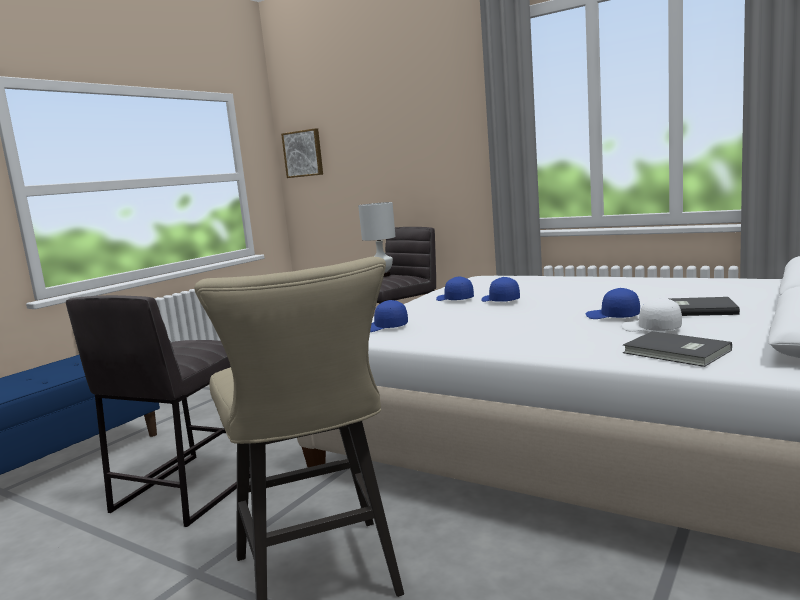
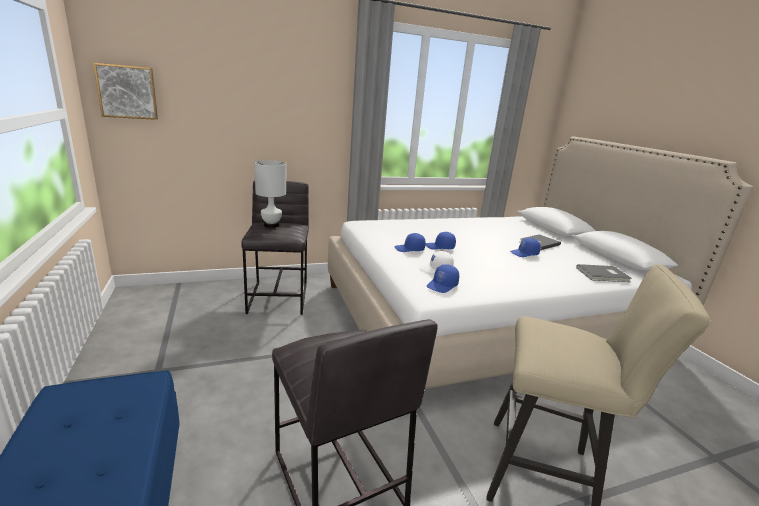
camera: 55 degrees left, 10 degrees up
(651, 329) = (558, 260): white cap -> white cap (436, 269)

